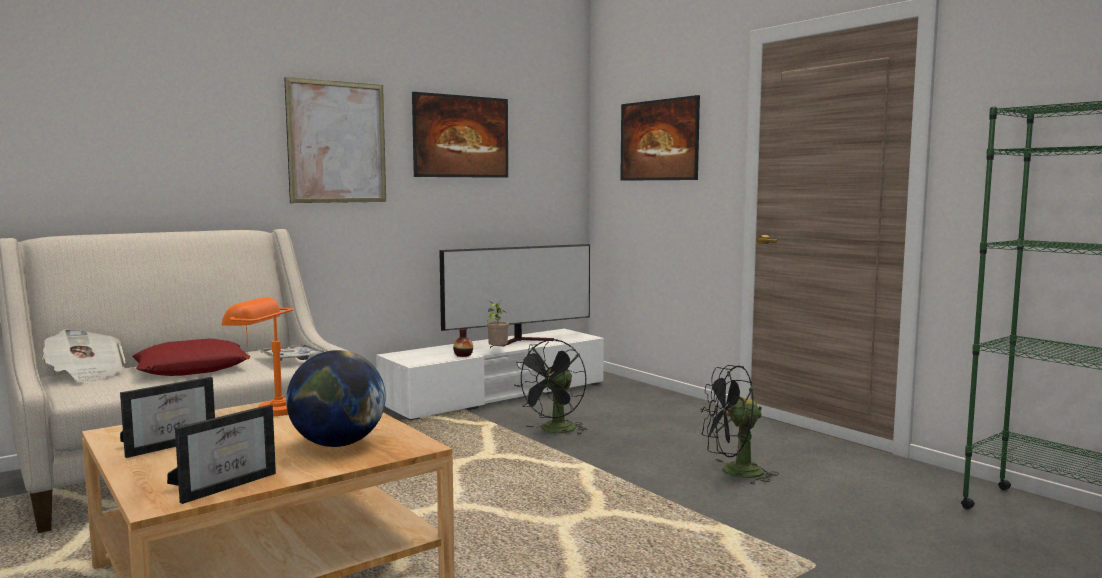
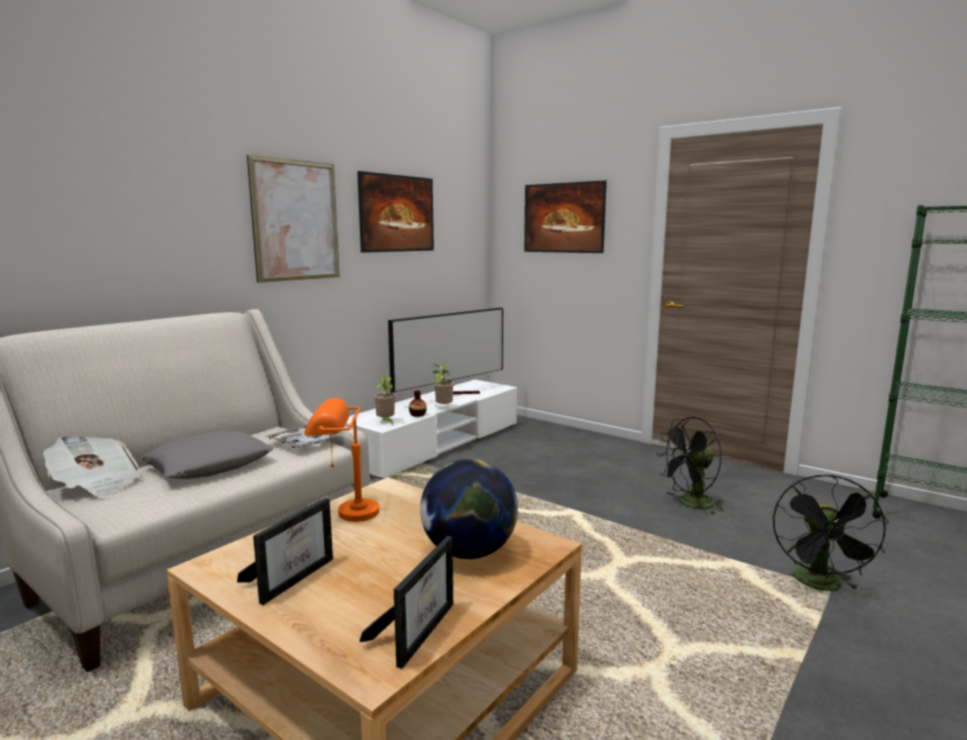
camera: 15 degrees left, 5 degrees up
(192, 368) = (210, 464): red pillow -> grey pillow
(423, 359) = (386, 422): none -> potted plant
(555, 431) = (516, 478): black fan -> black fan (821, 586)

